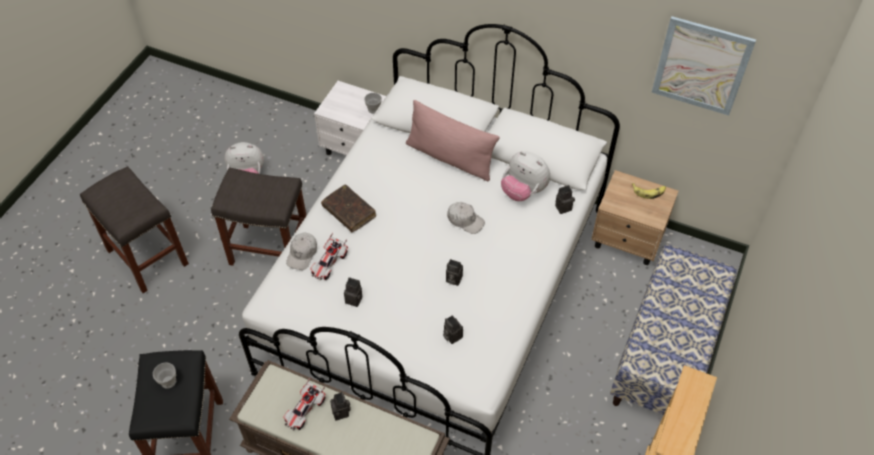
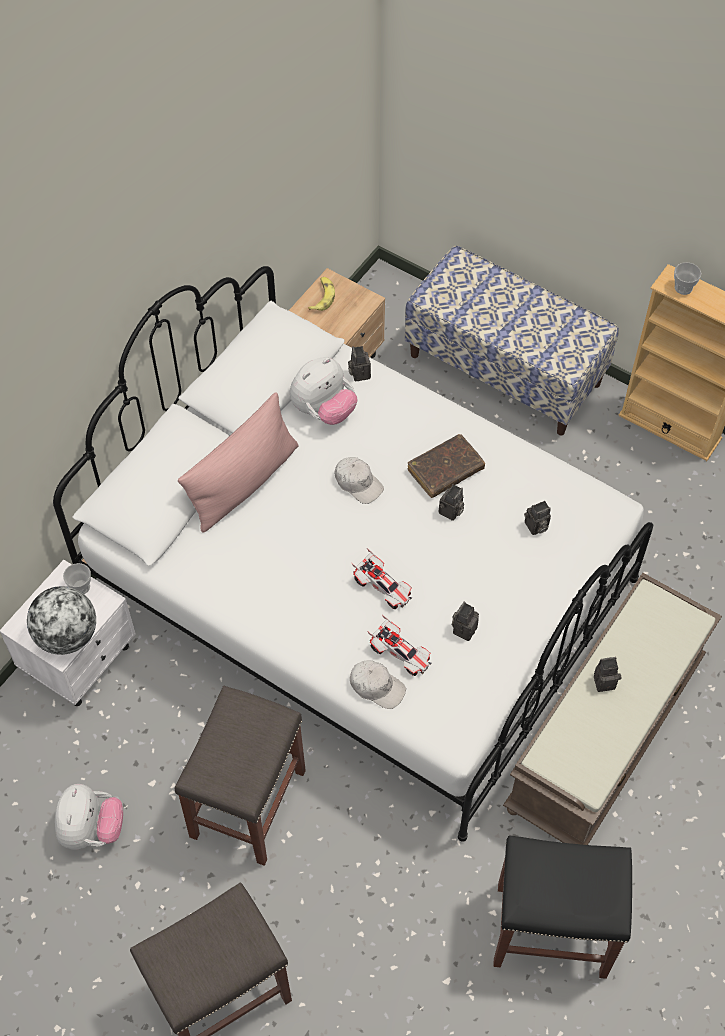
camera: 80 degrees left, 5 degrees up
(168, 381) = (558, 878): cup -> cup (683, 288)
(305, 410) = (597, 723): toy car -> toy car (382, 587)
(338, 110) = (67, 636): none -> globe
(349, 212) = (314, 620): brown book -> brown book (445, 470)
(465, 220) = (358, 483): white cap -> white cap turned 90 degrees clockwise
(701, 66) = (304, 123): picture -> none

